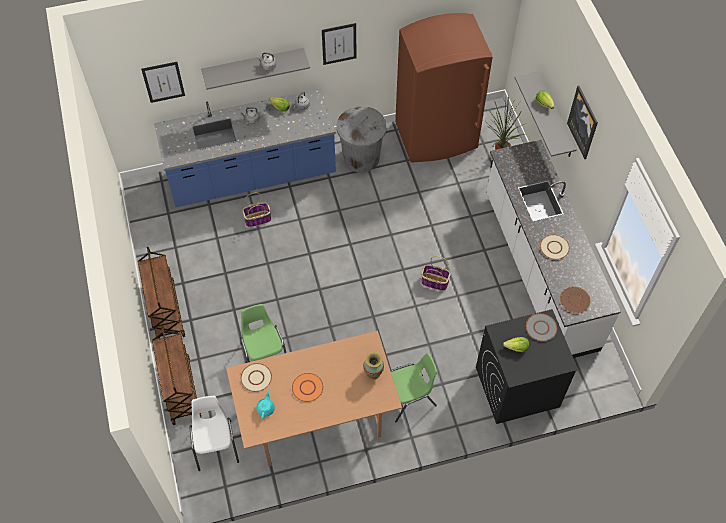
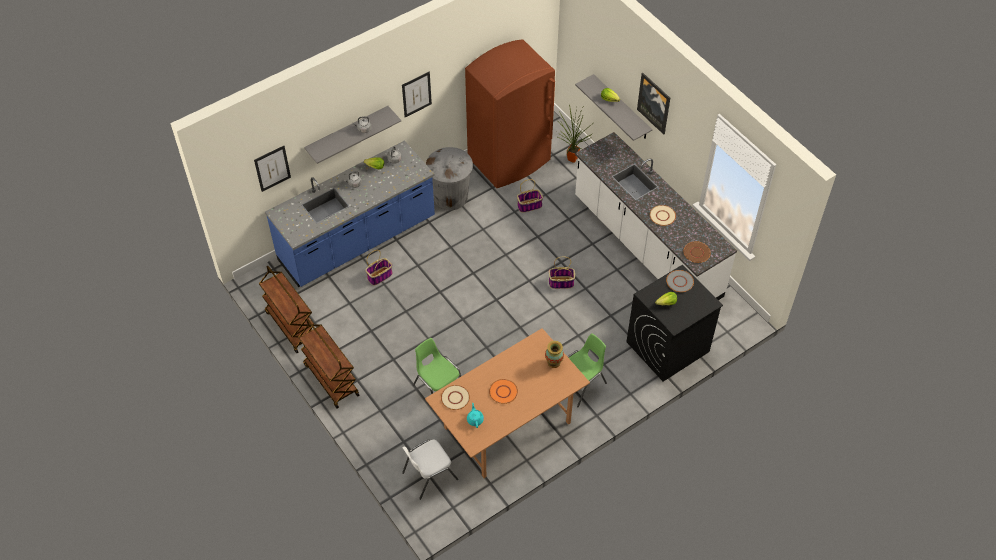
camera: 20 degrees left, 5 degrees down
(180, 390) = (375, 441): brown cart -> brown cart (291, 326)
(216, 444) = (428, 476): white chair -> white chair turned 90 degrees counterclockwise
(436, 190) = (529, 205): none -> basket

